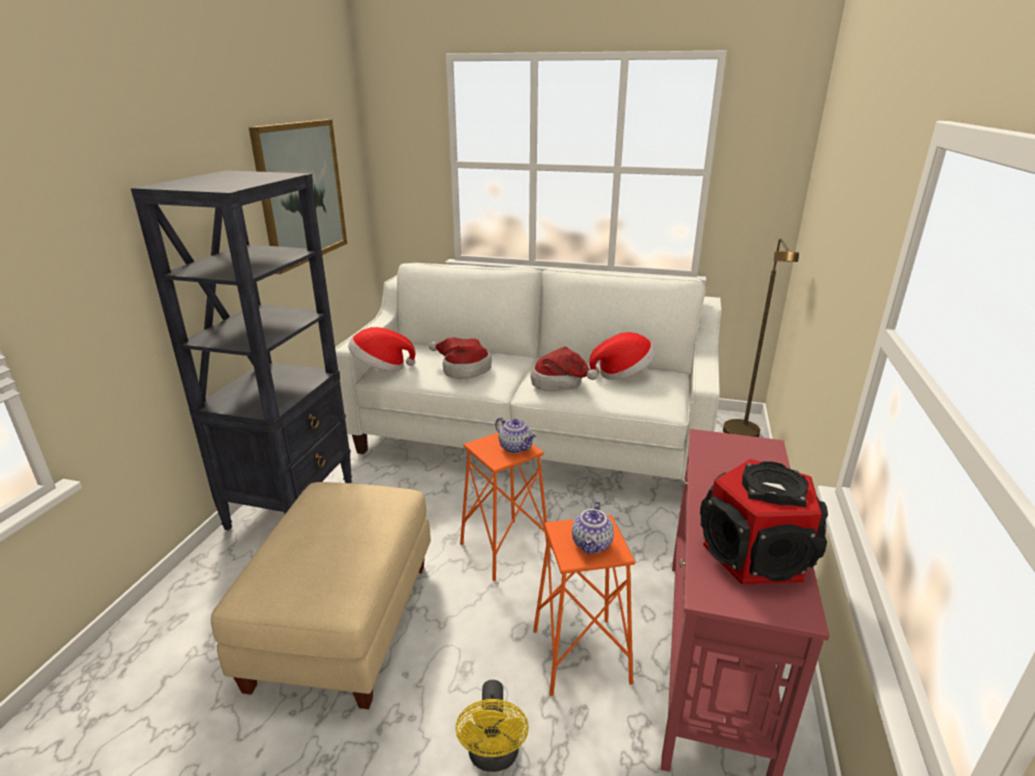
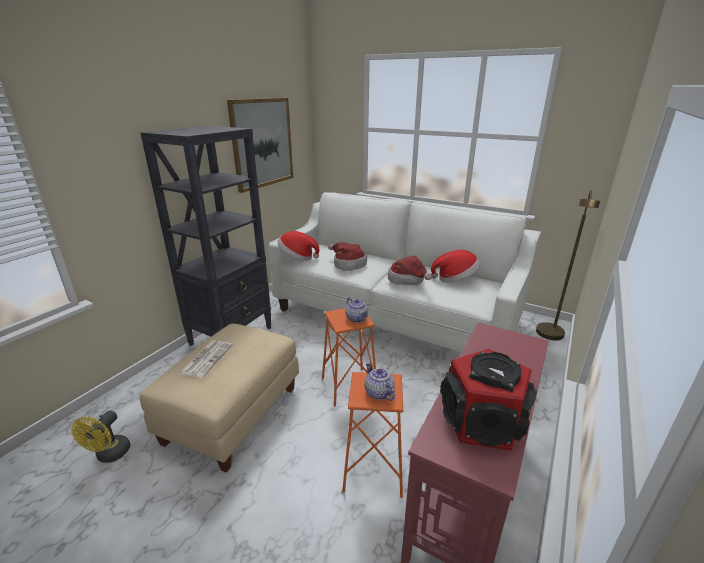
camera: 15 degrees right, 0 degrees up
(304, 541) = (206, 358): none -> newspaper
(493, 757) = (290, 524): yellow fan -> yellow fan (110, 455)
(593, 544) = (378, 393): teapot -> teapot turned 120 degrees clockwise

